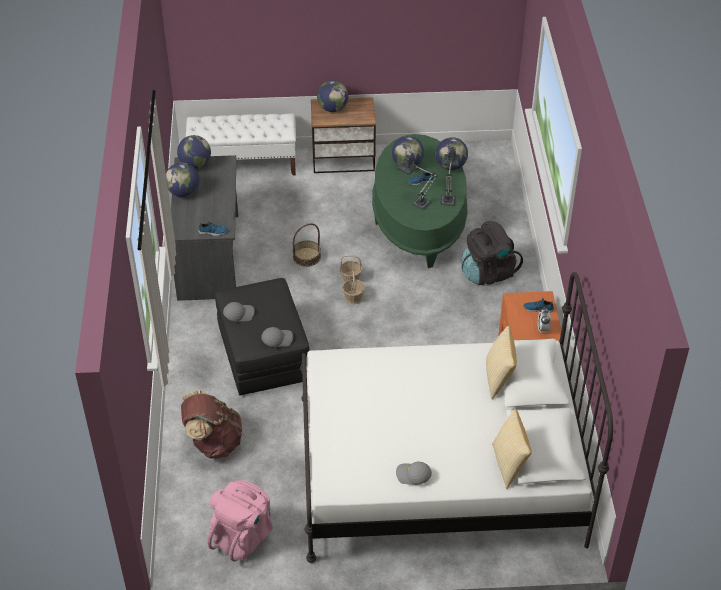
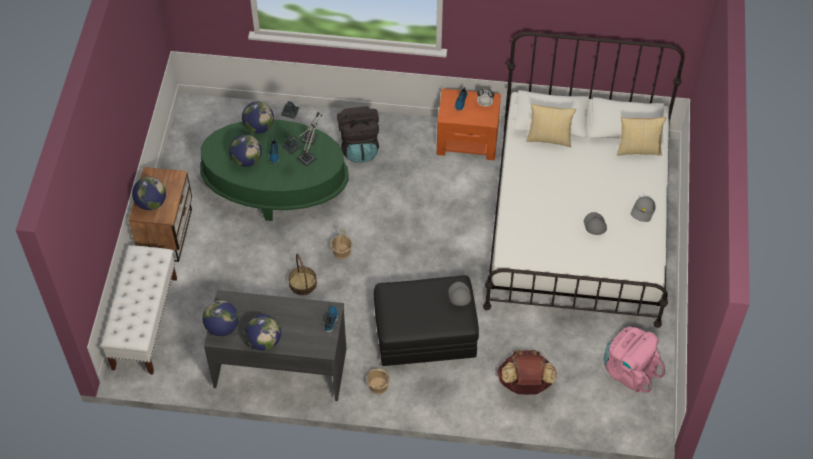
camera: 80 degrees left, 10 degrees up
(239, 314) = (420, 323): grey cap -> grey cap (594, 226)
(353, 297) = (367, 253): basket -> basket (378, 386)

